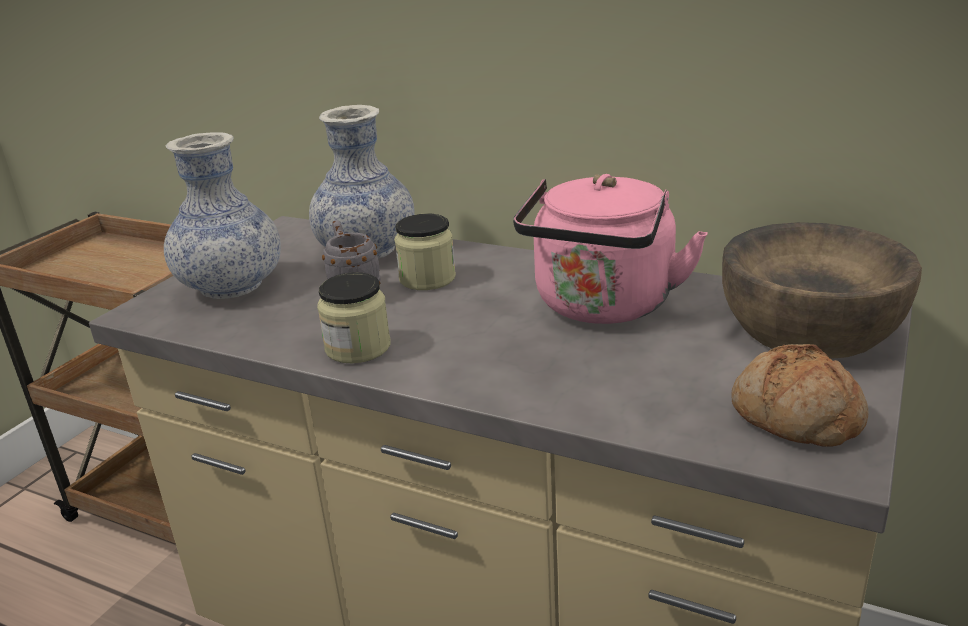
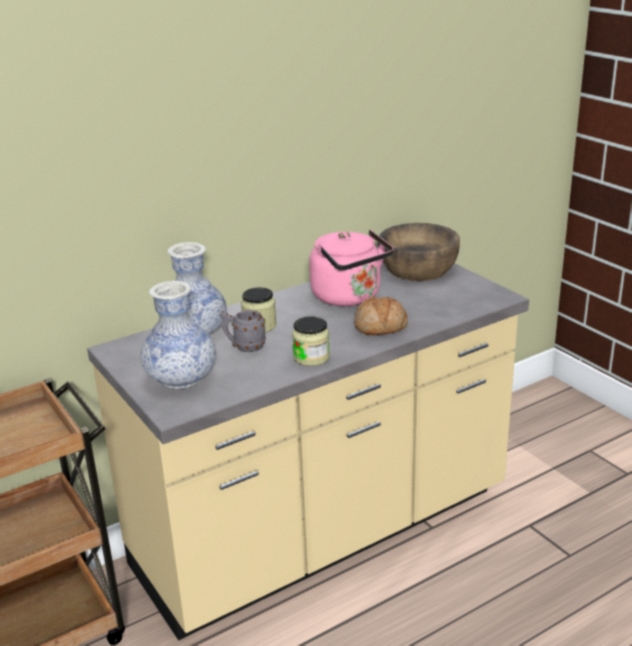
camera: 60 degrees left, 0 degrees up
(794, 417) = (472, 293): bread -> bread (380, 327)

